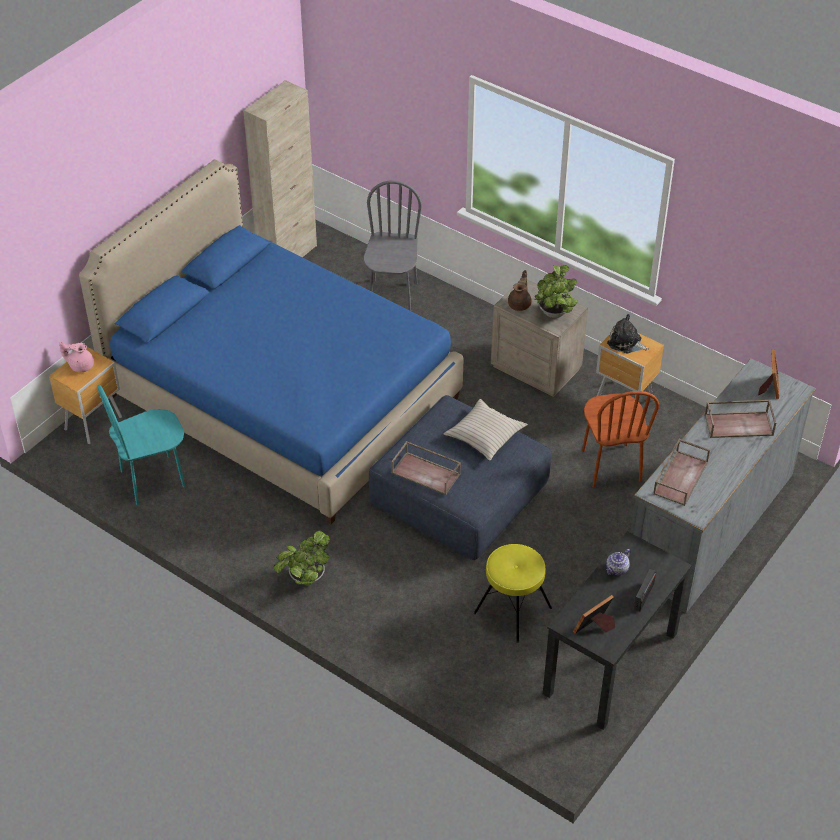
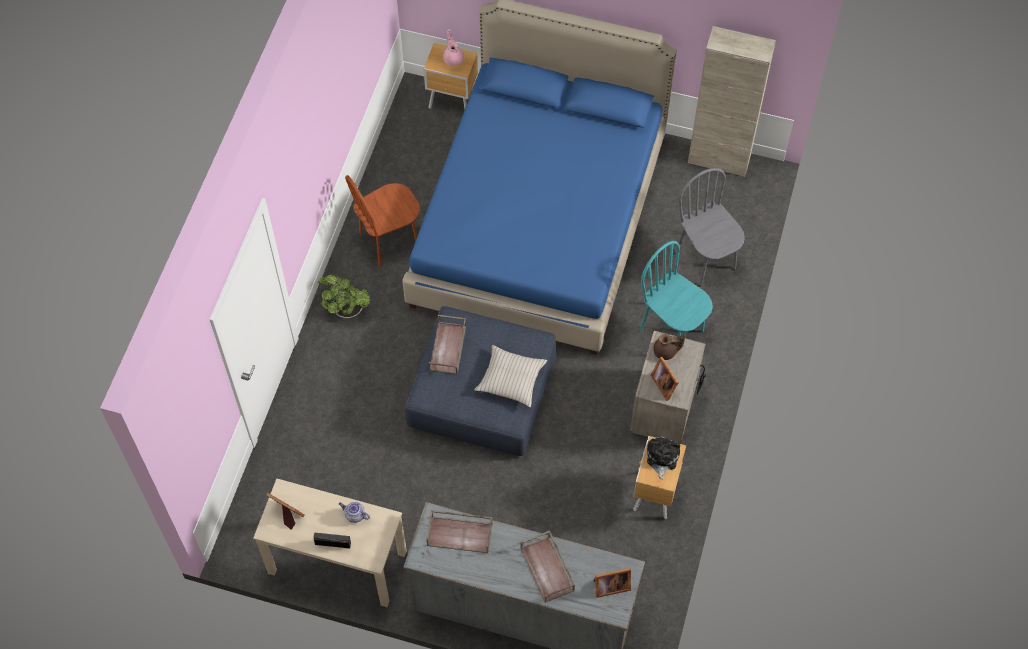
camera: 70 degrees right, 15 degrees up
(153, 479) = (409, 166): turquoise chair -> turquoise chair (672, 330)
(392, 296) = (706, 260): grey chair -> grey chair turned 105 degrees counterclockwise
(512, 610) = (368, 471): yellow stool -> none
(553, 314) = (664, 383): potted plant -> picture frame
(610, 465) = (564, 504): brown chair -> brown chair (389, 241)
(610, 664) = (337, 562): black desk -> beige desk

